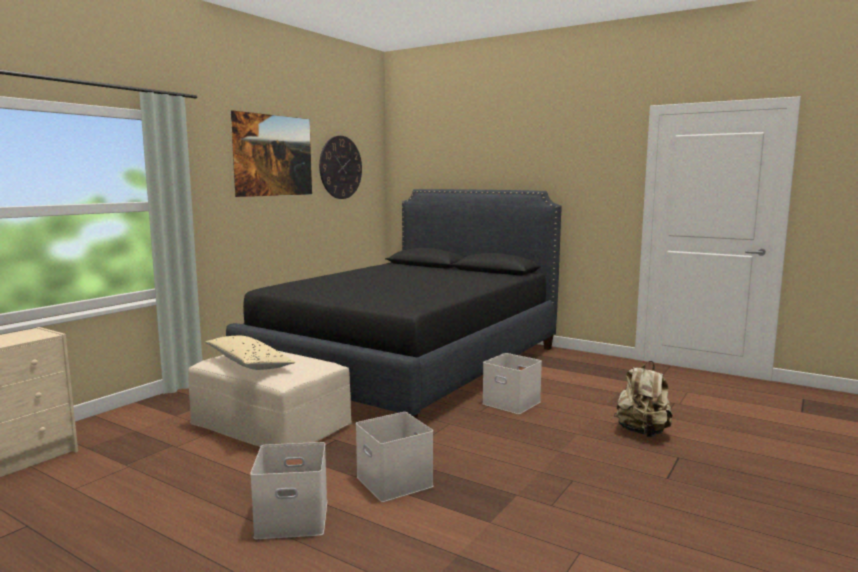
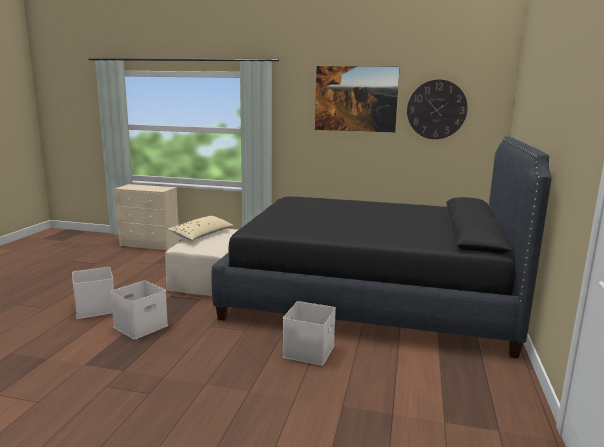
camera: 70 degrees right, 5 degrees up
(642, 432) = (270, 432): beige backpack -> none

